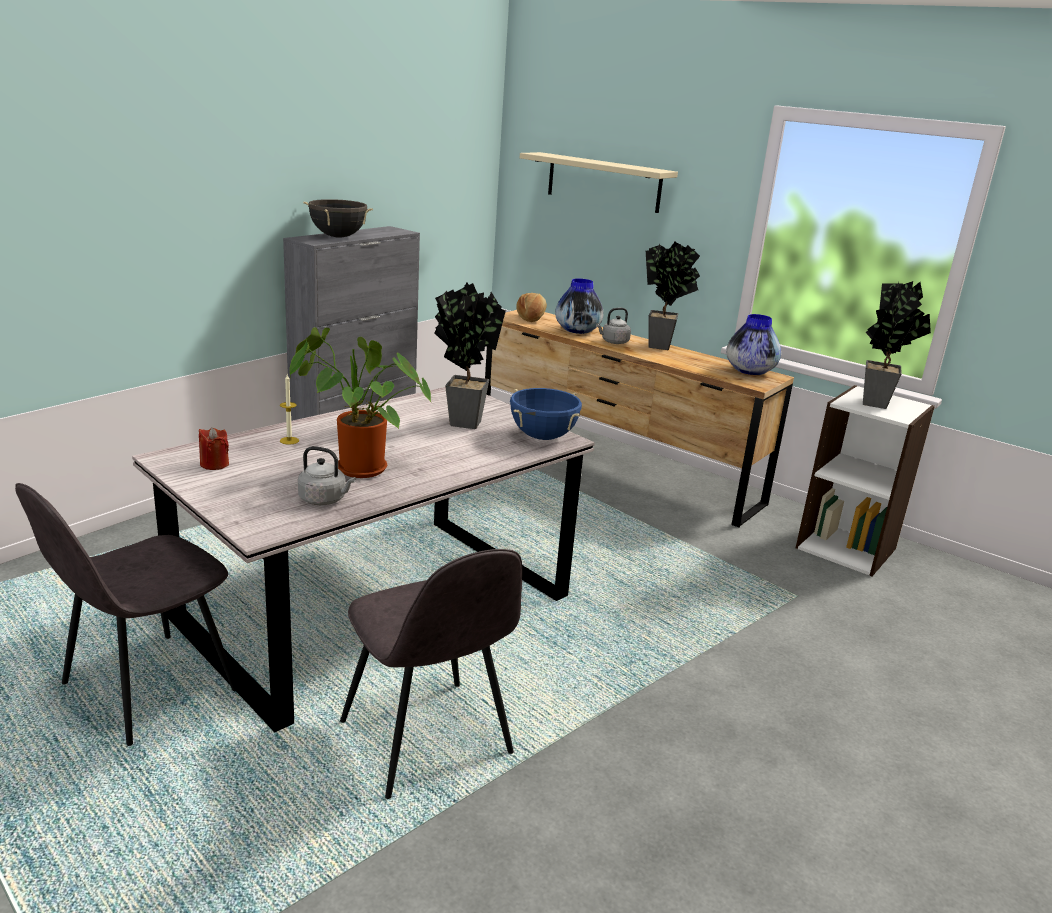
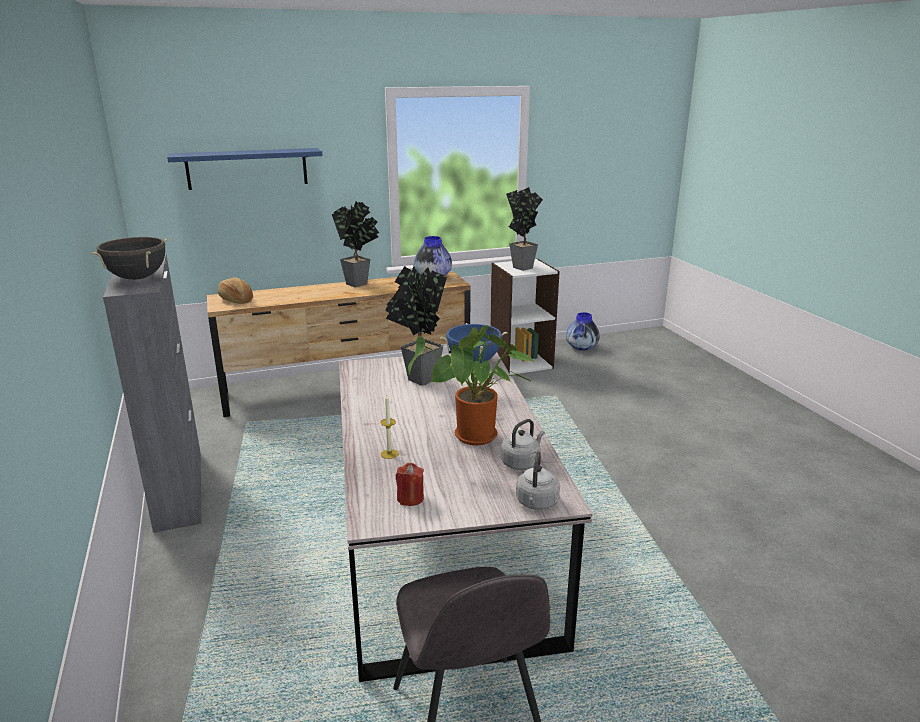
camera: 55 degrees left, 0 degrees up
(427, 740) = (618, 578): grey chair -> none
(577, 331) = (290, 296): vase -> vase (581, 348)
(603, 182) = (247, 168): beige shelf -> blue shelf
(613, 342) = (330, 292): grey kettle -> grey kettle (536, 503)

